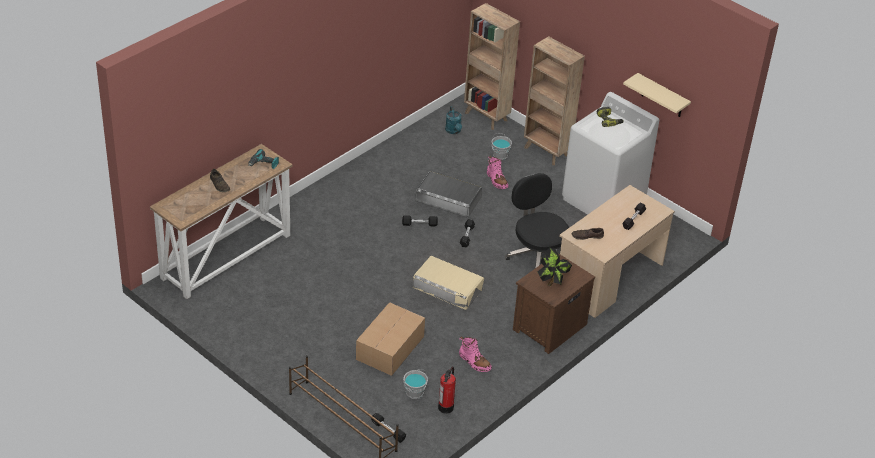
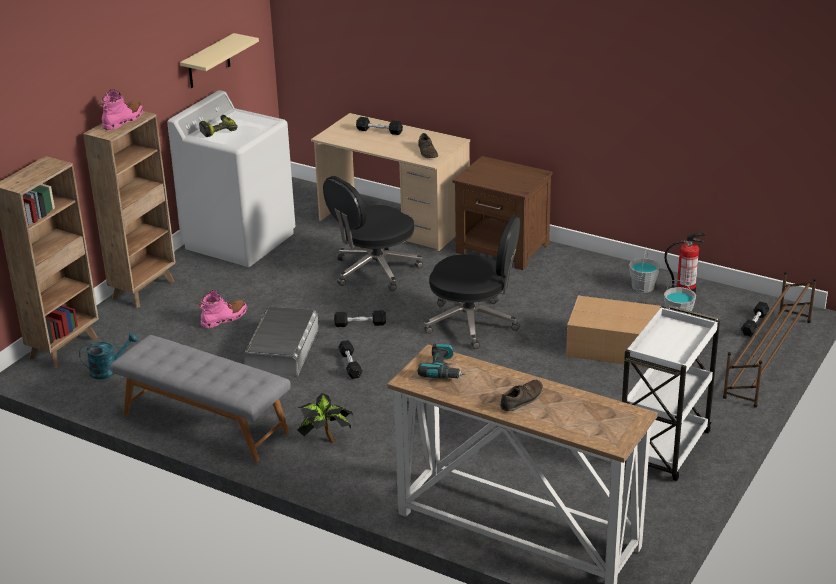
camera: 100 degrees left, 10 degrees down
(267, 335) = (664, 449): none -> white cart
(382, 160) = (204, 423): none -> grey bench
(447, 288) = (473, 323): beige storage box -> black office chair
(474, 362) = (596, 286): pink boot -> pink boot (123, 120)
(500, 155) = (162, 323): grey bucket -> grey bucket (642, 287)
(552, 282) = (509, 176): potted plant -> potted plant (326, 439)

